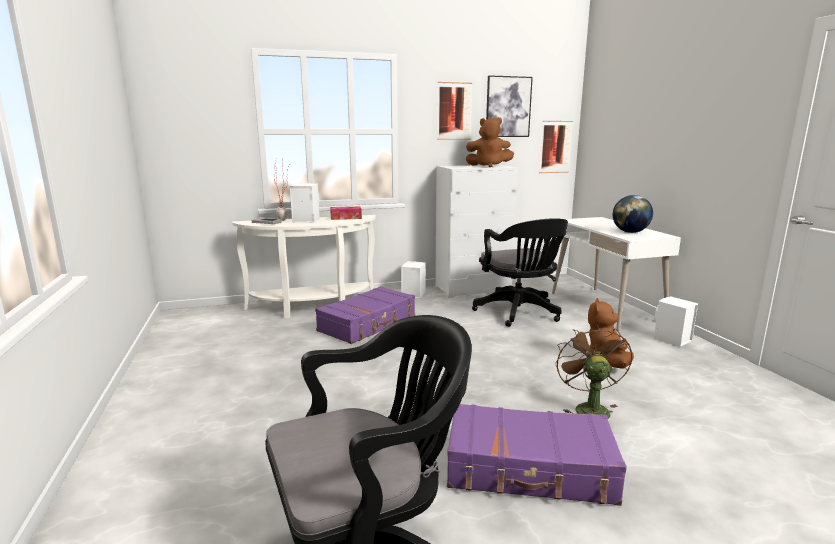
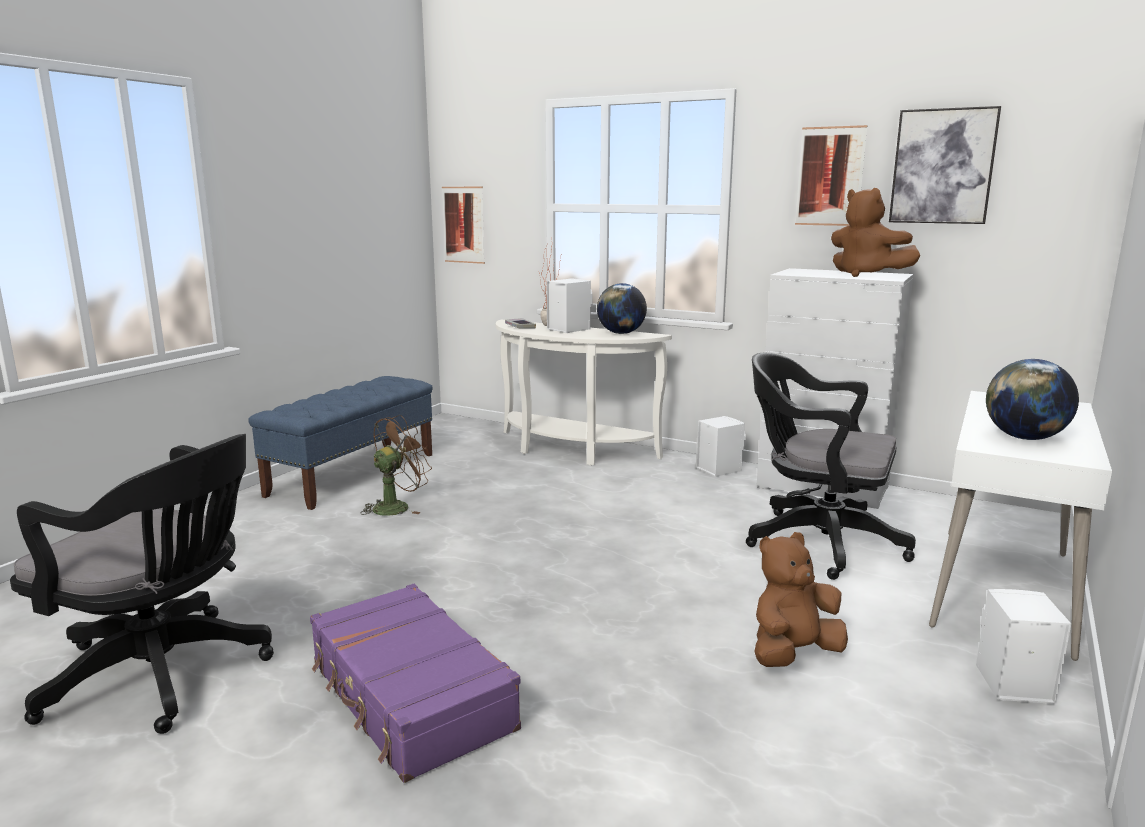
camera: 45 degrees right, 0 degrees up
(185, 371) = (353, 474): none -> blue bench
(346, 218) = (621, 333): tissue box -> globe
(368, 324) = (587, 487): purple suitcase -> none
(519, 313) = (816, 541): black office chair -> black office chair turned 90 degrees clockwise
(555, 147) = (1055, 246): picture -> picture (463, 225)
(588, 408) = (616, 686): brown fan -> brown fan (397, 506)

